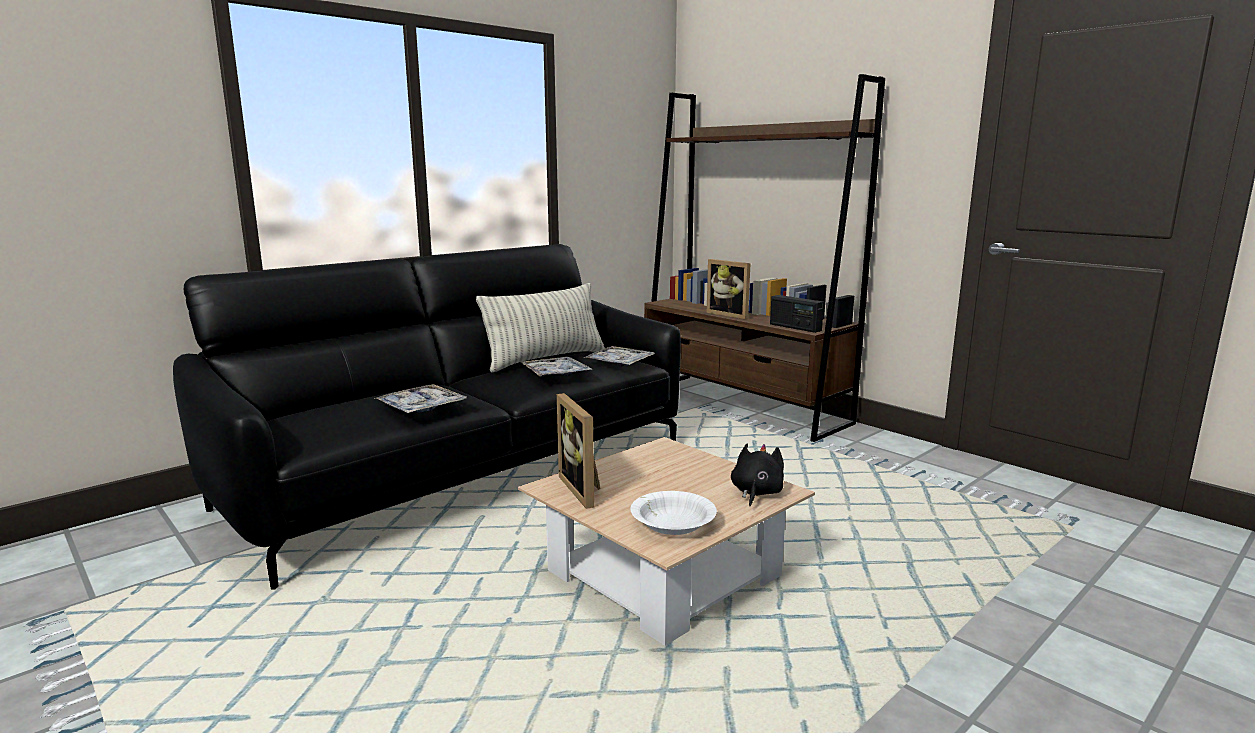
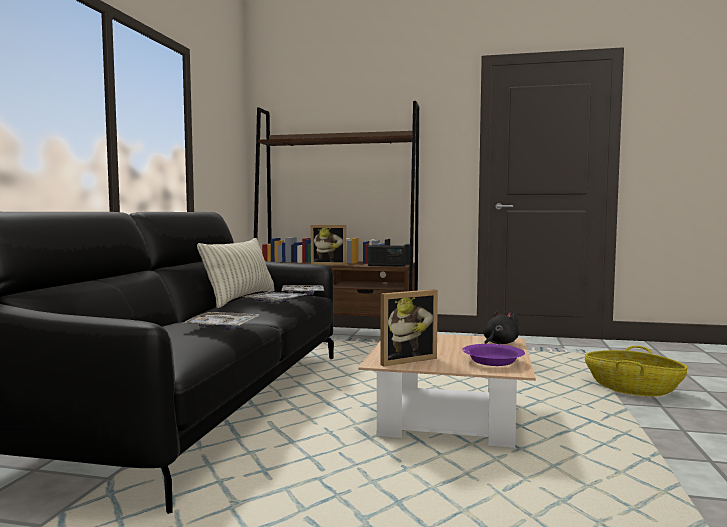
camera: 35 degrees left, 10 degrees down
(584, 489) = (405, 359): picture frame -> picture frame turned 60 degrees counterclockwise
(673, 524) = (492, 362): white bowl -> purple bowl
(756, 493) = (499, 343): black plush toy -> black plush toy turned 60 degrees clockwise
(1026, 617) = (632, 389): none -> basket

